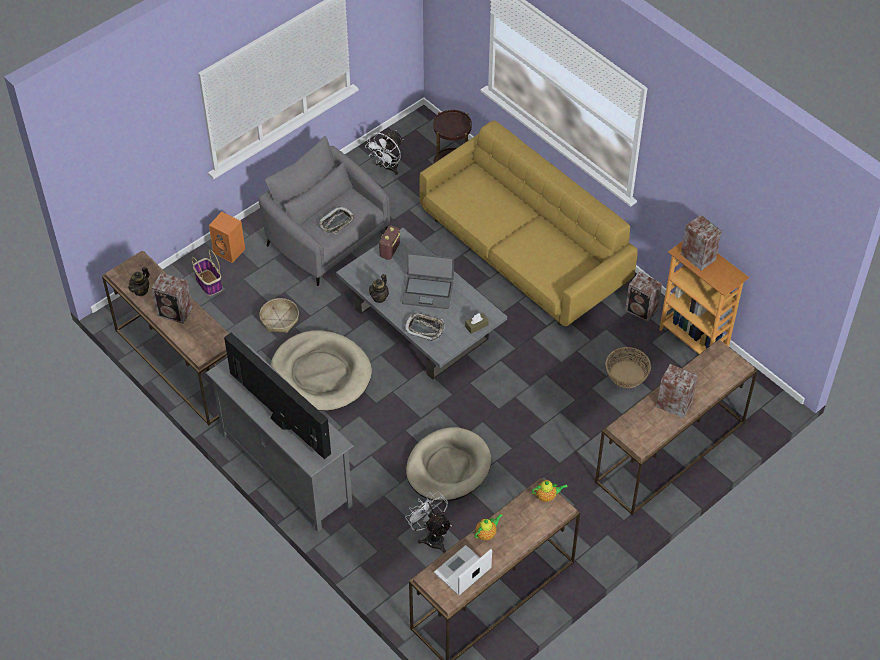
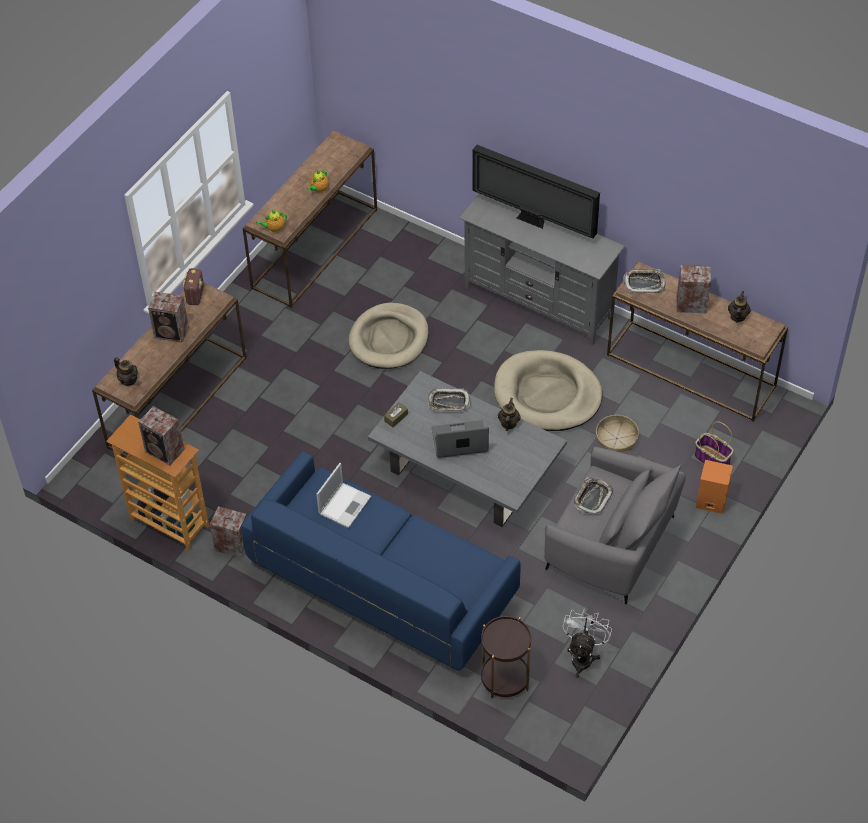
camera: 165 degrees right, 0 degrees up
(205, 343) = (644, 283): none -> tray
(389, 251) = (519, 477): radio -> radio (195, 295)
(432, 537) = (383, 279): white fan -> none
(462, 571) = (331, 159): laptop -> laptop (345, 504)
(523, 253) = (383, 581): yellow sofa -> blue sofa
(626, 374) = (235, 469): basket -> none
(721, 365) = (128, 380): none -> teapot

